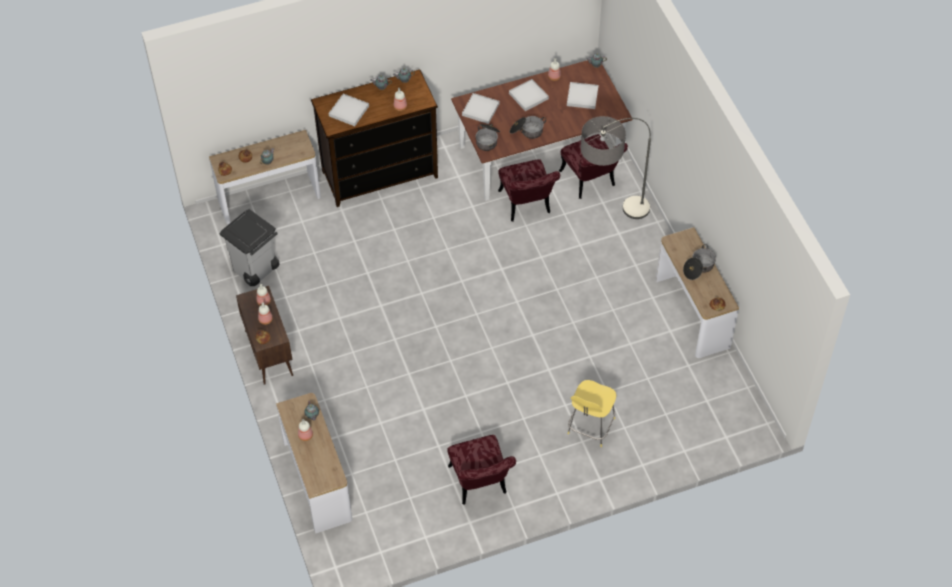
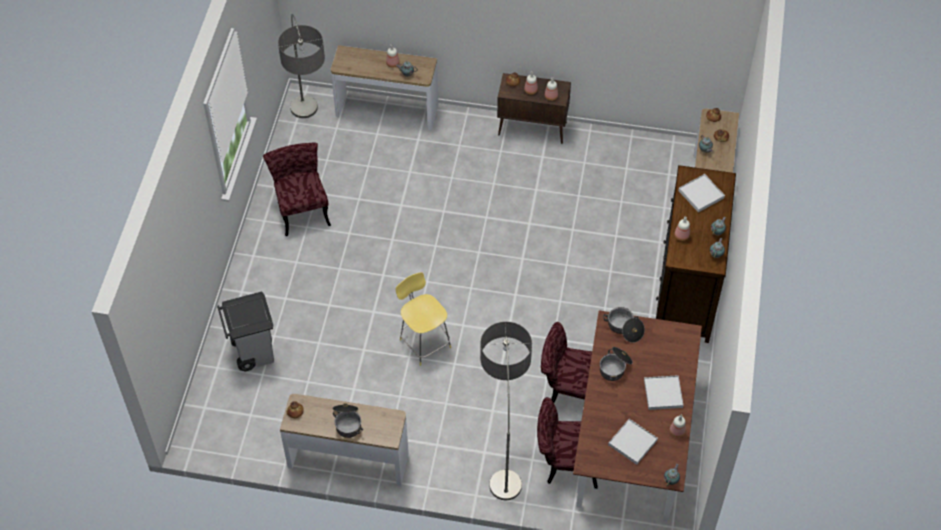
camera: 120 degrees right, 0 degrees up
(255, 270) = (628, 154): grey trash can -> grey trash can (252, 352)
(385, 531) = (310, 132): none -> floor lamp
(480, 109) = (669, 342): white tray -> none
(480, 485) = (301, 209): red chair -> red chair turned 60 degrees clockwise
(590, 427) = (293, 311): yellow stool -> yellow stool (424, 342)

